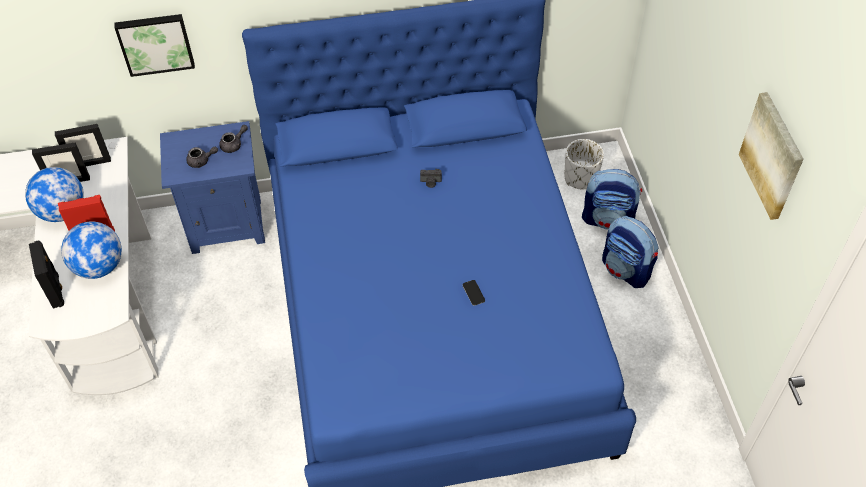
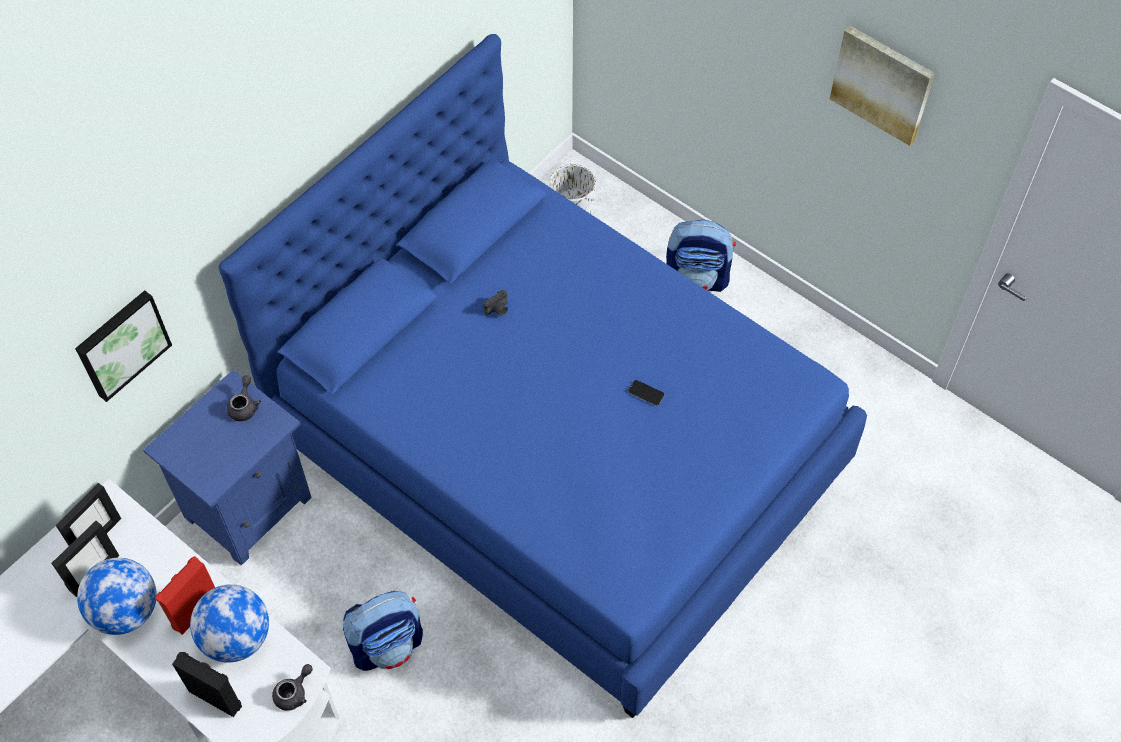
camera: 40 degrees left, 5 degrees up
(201, 161) = (227, 448): grey teapot -> grey teapot (294, 693)
(608, 219) = (636, 238): backpack -> backpack (388, 645)

